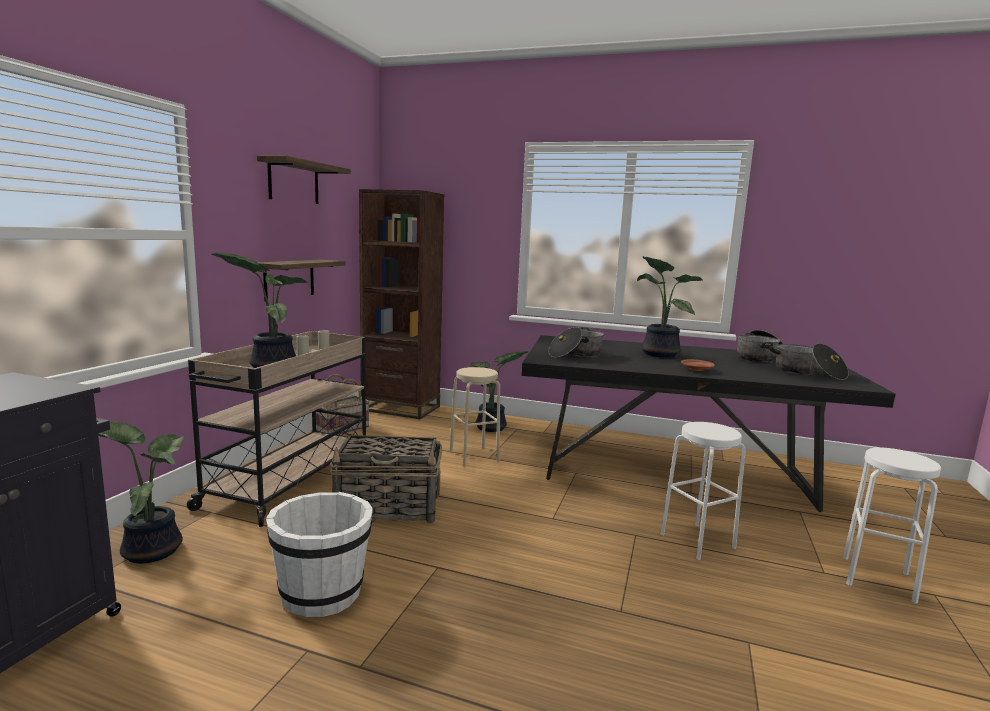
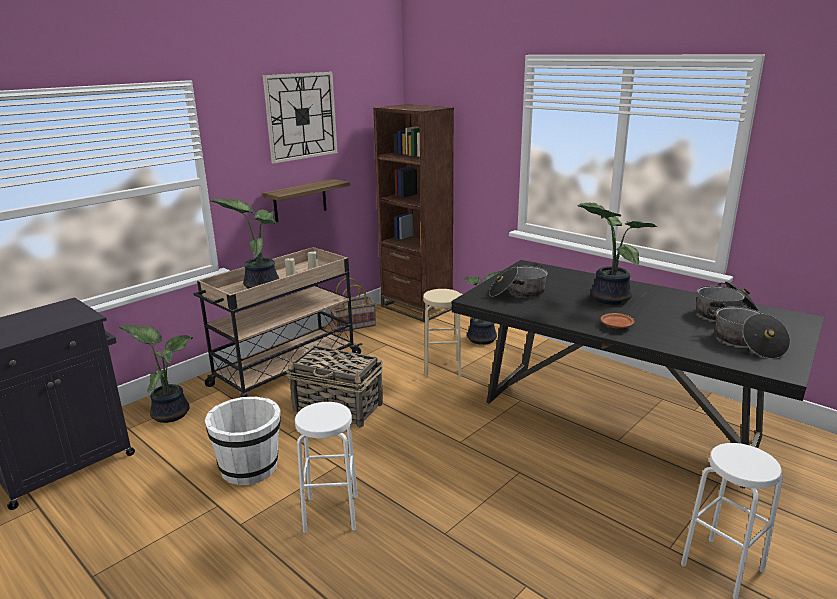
camera: 25 degrees right, 10 degrees up
(294, 182) = (301, 116): shelf -> wall clock
(697, 541) = (572, 490): white stool -> white stool (331, 513)

